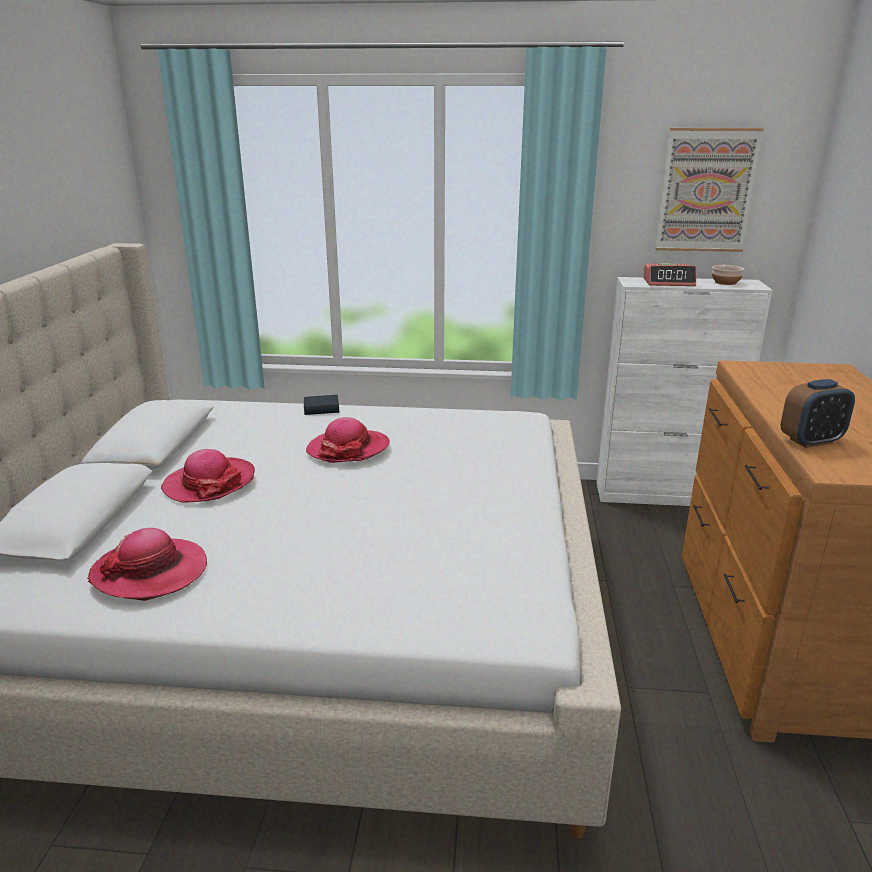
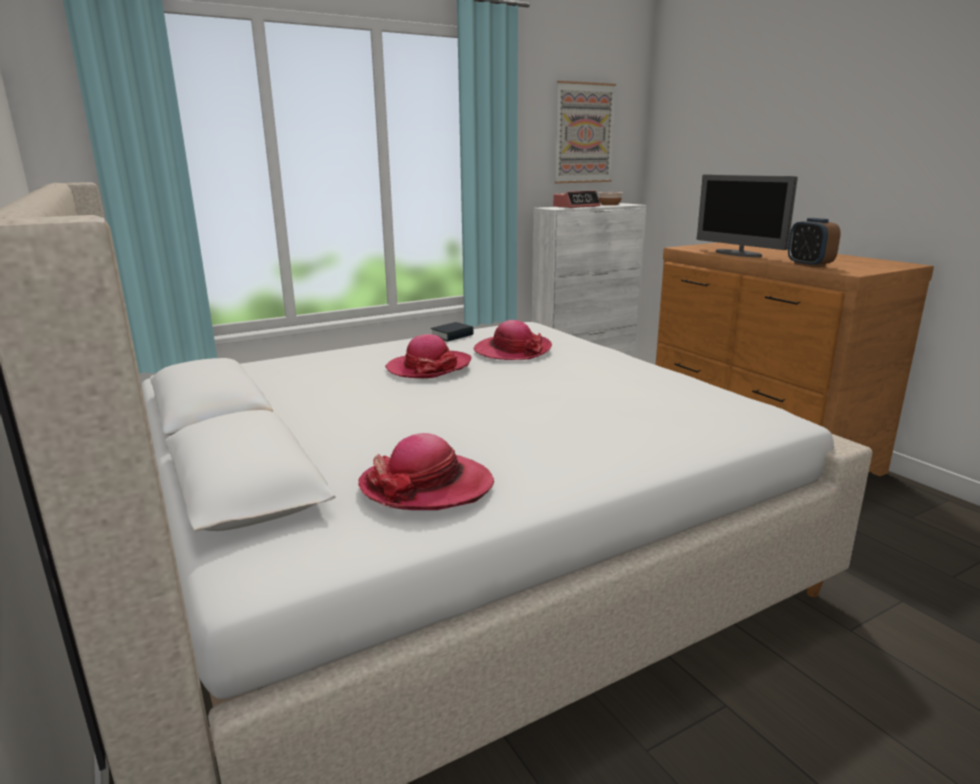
camera: 35 degrees left, 5 degrees down
(209, 483) = (343, 417): hat -> hat (512, 351)
(321, 409) = (344, 351): book -> book (452, 336)
(777, 395) = (738, 254): none -> monitor
(811, 441) = (809, 265): alarm clock -> alarm clock turned 120 degrees clockwise

